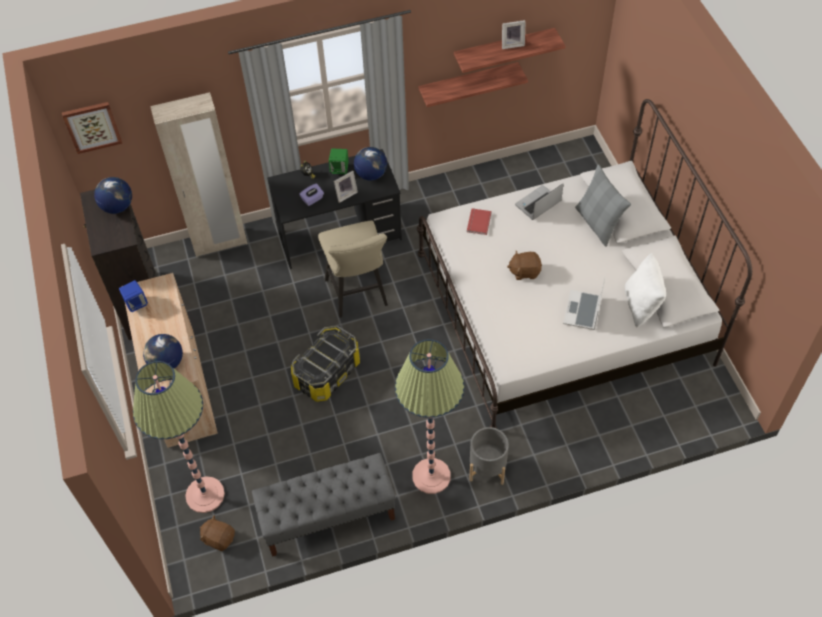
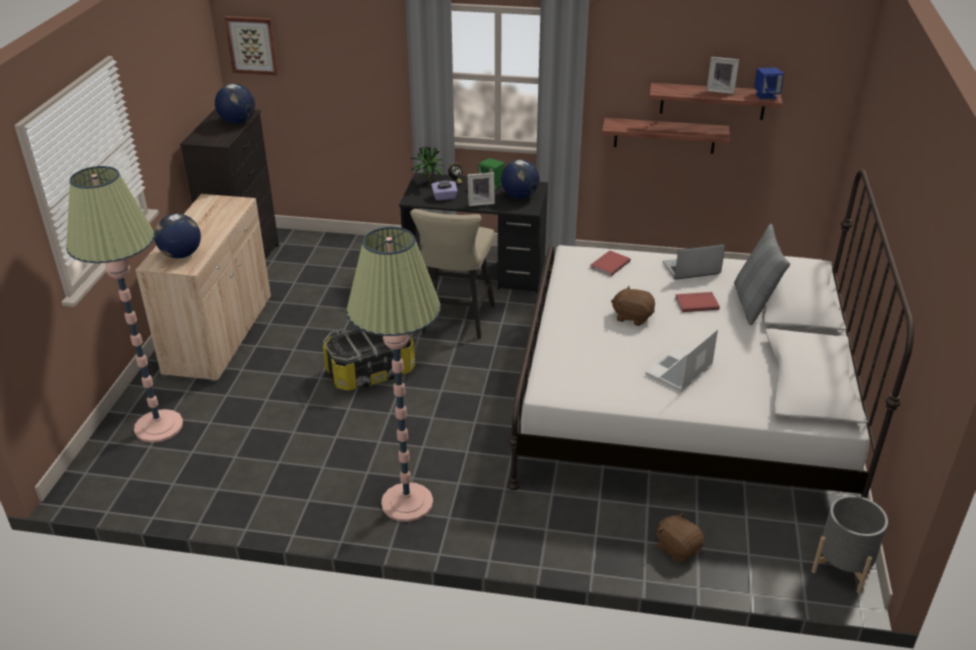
camera: 25 degrees right, 20 degrees down
(136, 303) = (200, 208): blue speaker -> blue speaker (766, 95)
(219, 243) = (355, 244): beige wardrobe -> none
(219, 538) = (136, 468): brown plush toy -> brown plush toy (677, 548)
(286, 186) = (428, 182): none -> potted plant
(327, 517) = (261, 495): grey bench -> none
(487, 467) = (480, 520): grey planter -> grey planter (843, 566)
(559, 238) = (696, 303): none -> red book
(641, 305) = (761, 389): white pillow -> none

